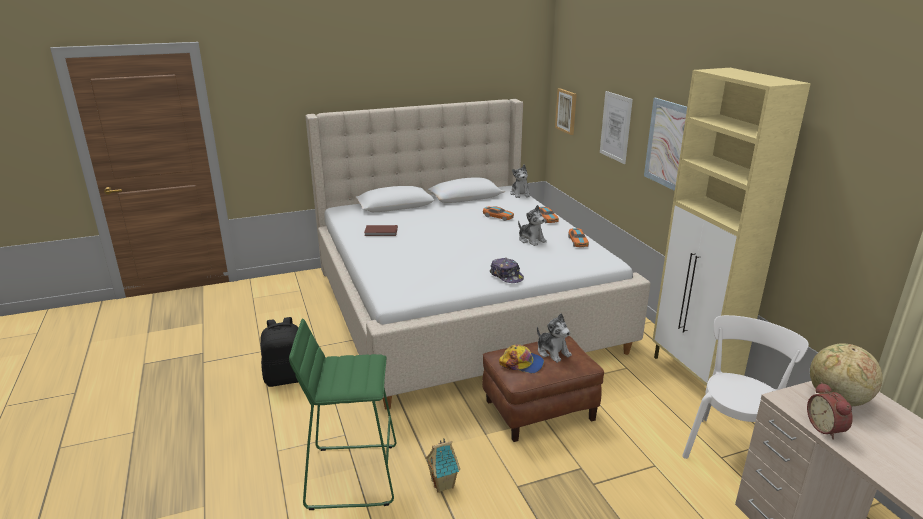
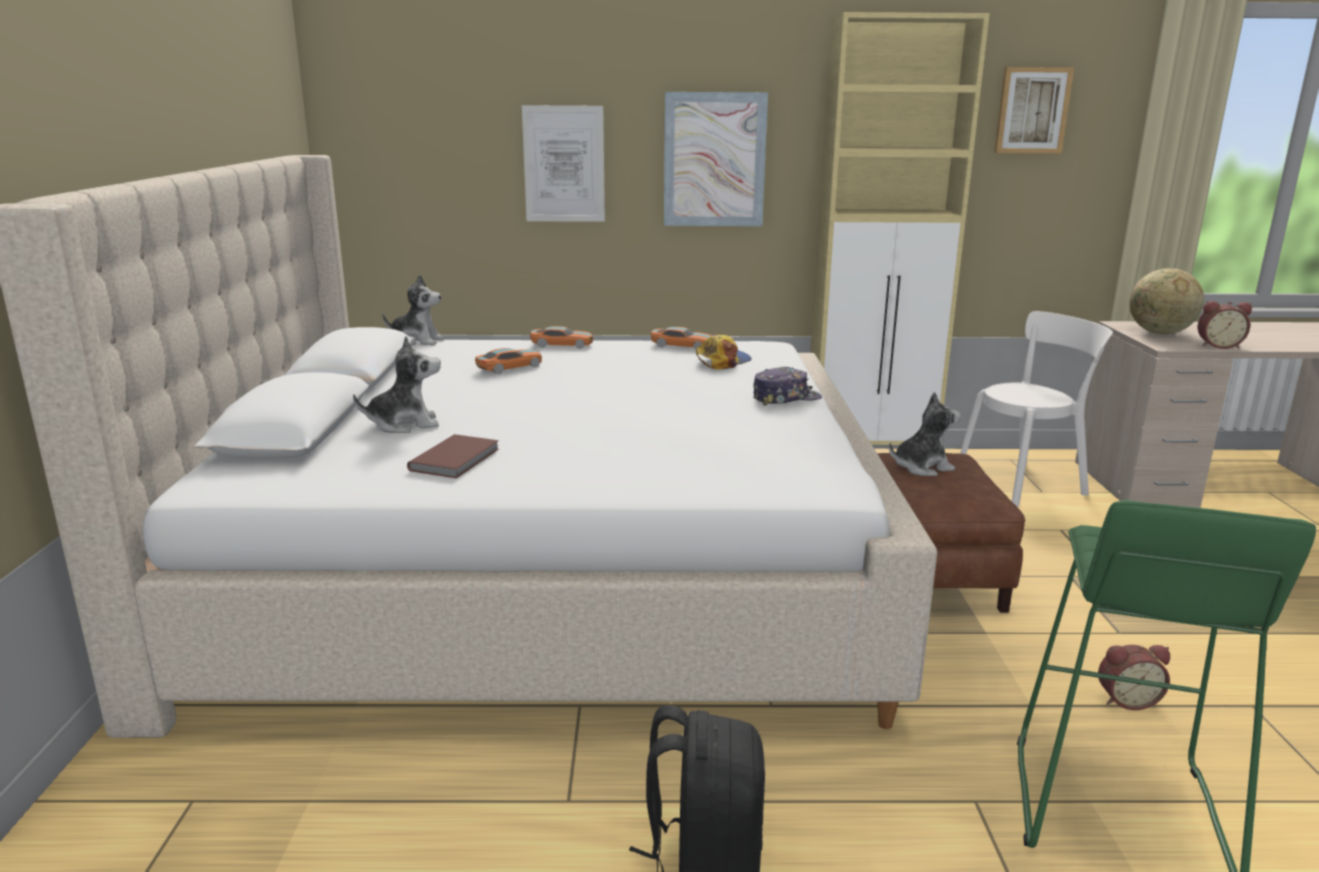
camera: 70 degrees left, 5 degrees down
(443, 484) = (1126, 699): toy house -> alarm clock
(522, 363) = (955, 491): cap -> cap (722, 361)
(531, 240) = (646, 365): plush toy -> plush toy (404, 424)
(566, 111) = (390, 170): picture -> picture (1032, 110)
(731, 448) = (1024, 482): white chair -> white chair turned 105 degrees clockwise

